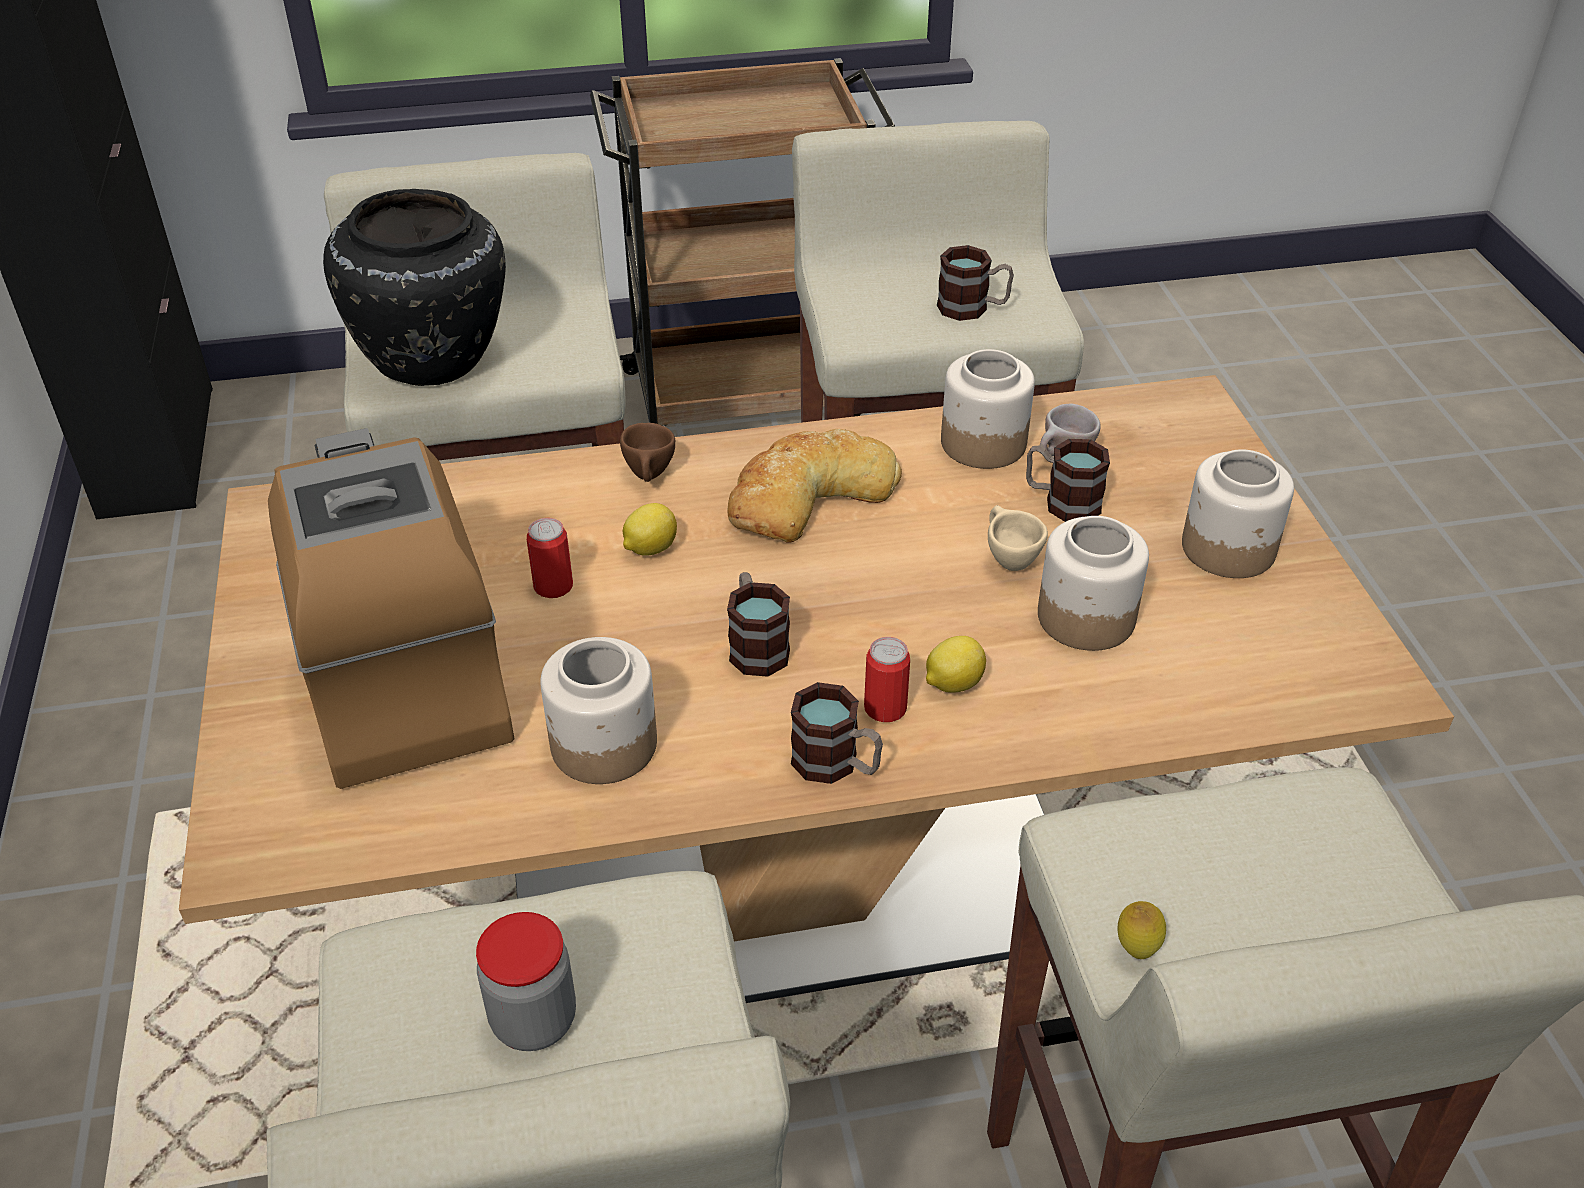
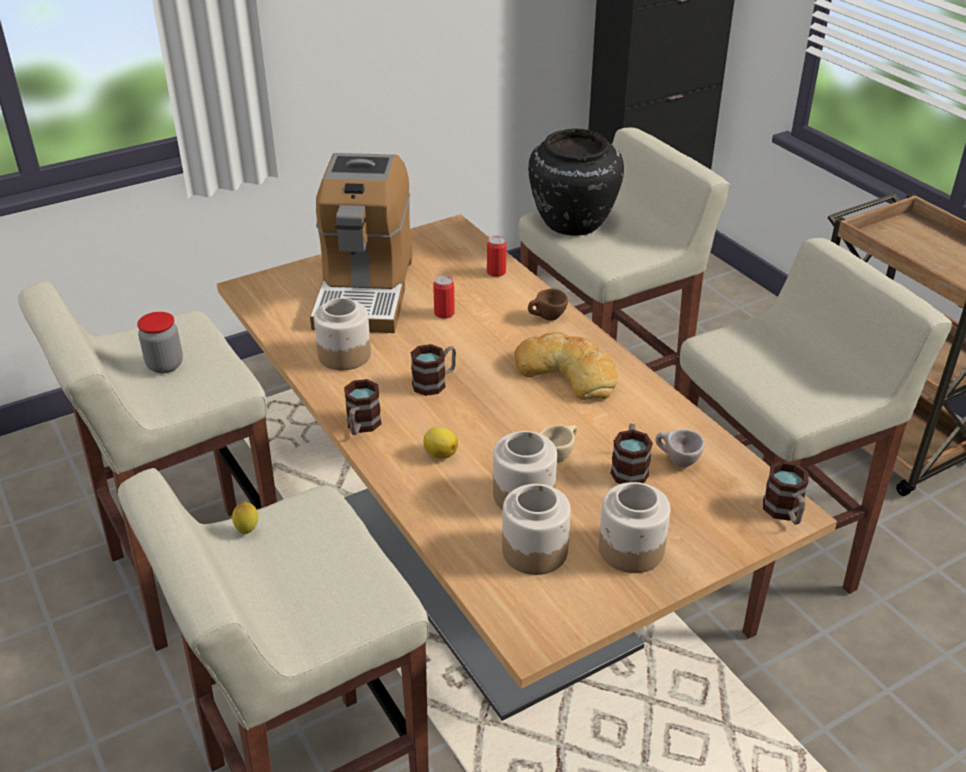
camera: 70 degrees right, 5 degrees down
(400, 672) = (365, 291): coffee machine -> coffee machine turned 135 degrees clockwise
(649, 548) = (489, 333): lemon -> none
(885, 708) = (409, 434): can -> can (496, 272)
(973, 308) = (783, 381): mug -> mug (785, 513)
(982, 443) = (666, 426): jar -> jar (535, 550)

